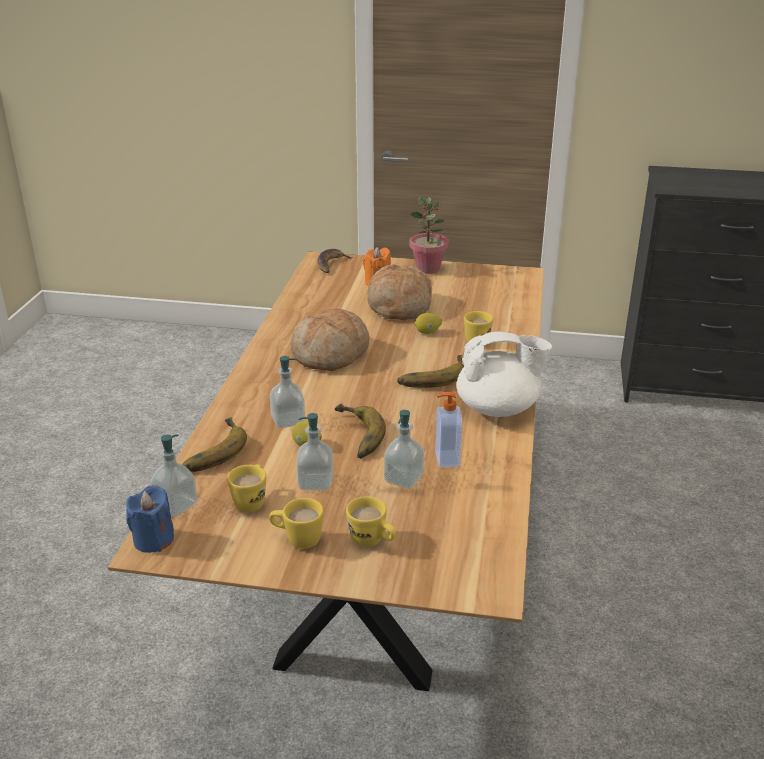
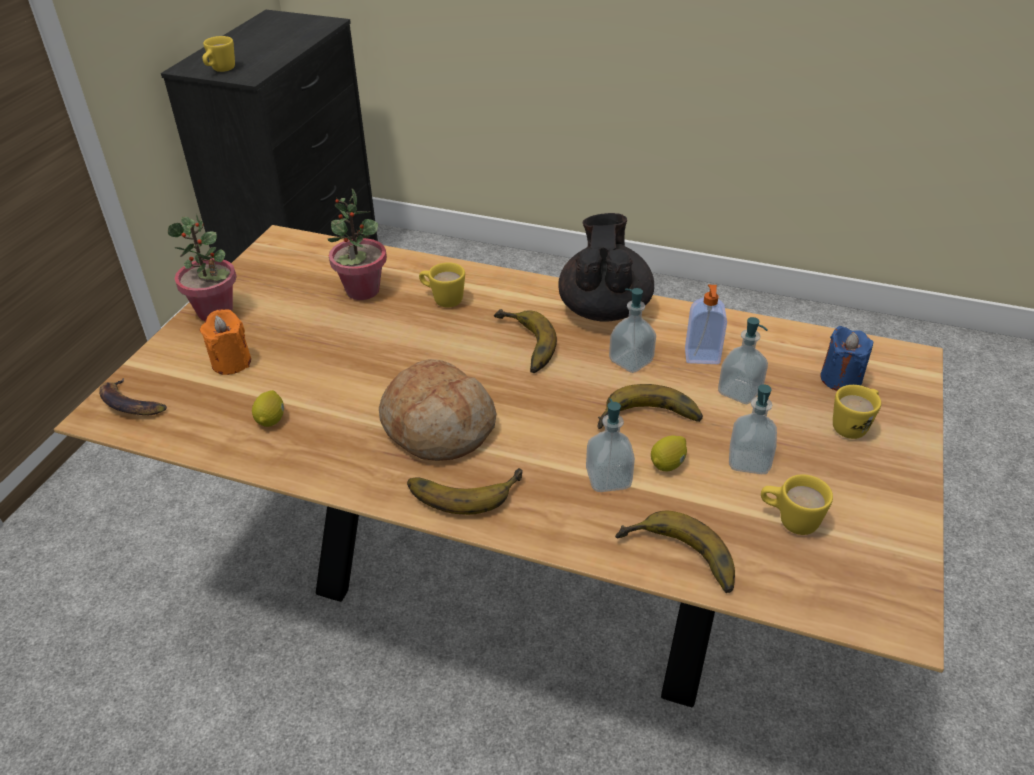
camera: 80 degrees left, 10 degrees up
(153, 539) = (881, 620): blue candle -> blue candle (840, 379)
(176, 506) = (807, 598): soap dispenser -> soap dispenser (631, 361)
(274, 369) = (463, 487): none -> banana
(297, 539) = (858, 483): yellow mug -> yellow mug (220, 70)
(398, 306) = (320, 351): bread -> none
(427, 332) = (408, 335): lemon -> lemon (271, 419)
(474, 309) = (362, 290): none -> potted plant
(498, 408) = (604, 308): white teapot -> black teapot

